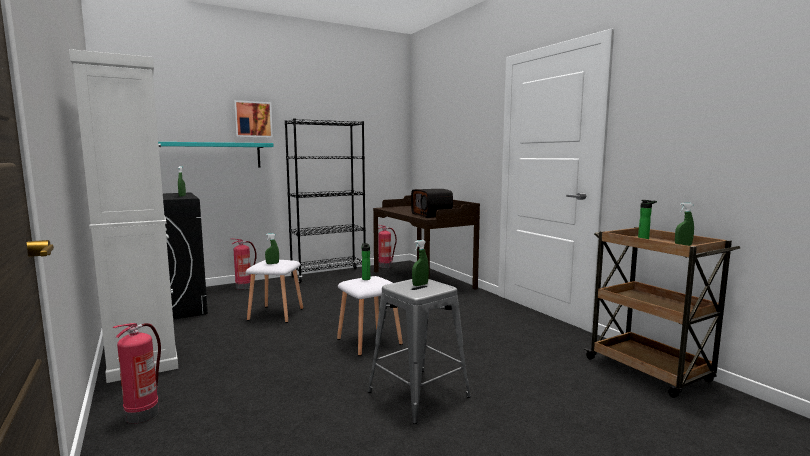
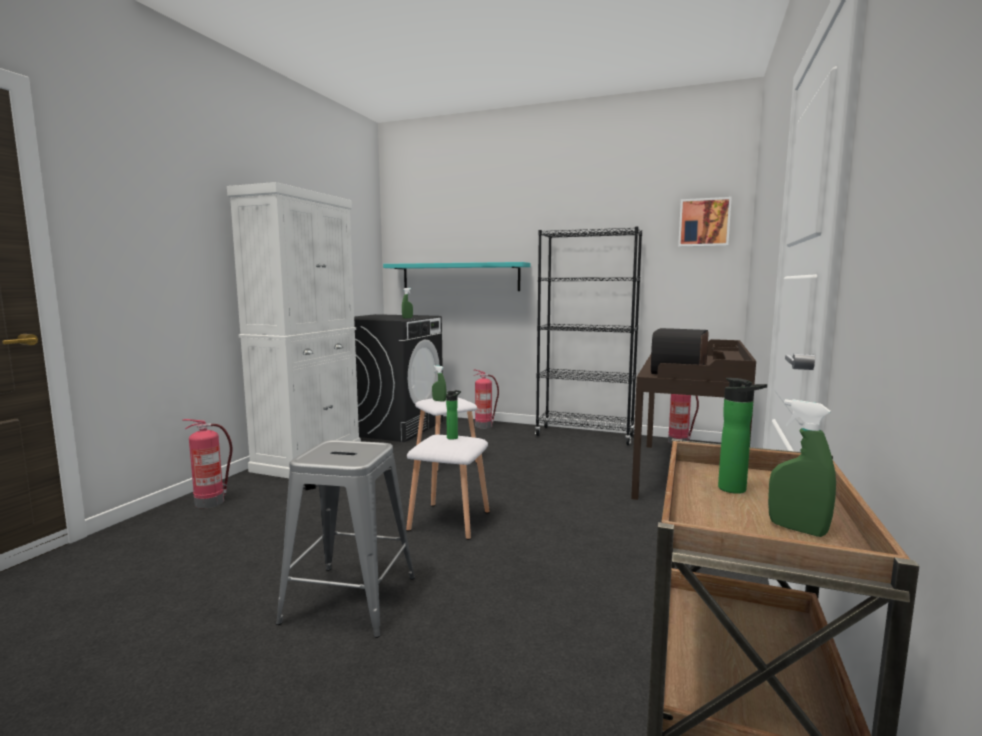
camera: 50 degrees right, 0 degrees up
(253, 119) = (515, 235): picture -> picture (704, 222)
(420, 285) = (355, 450): green spray bottle -> none

